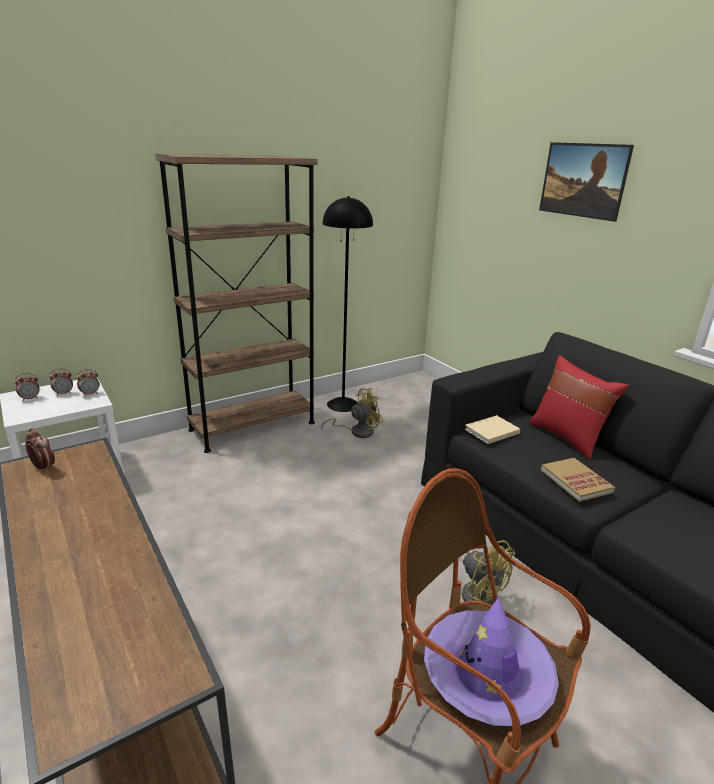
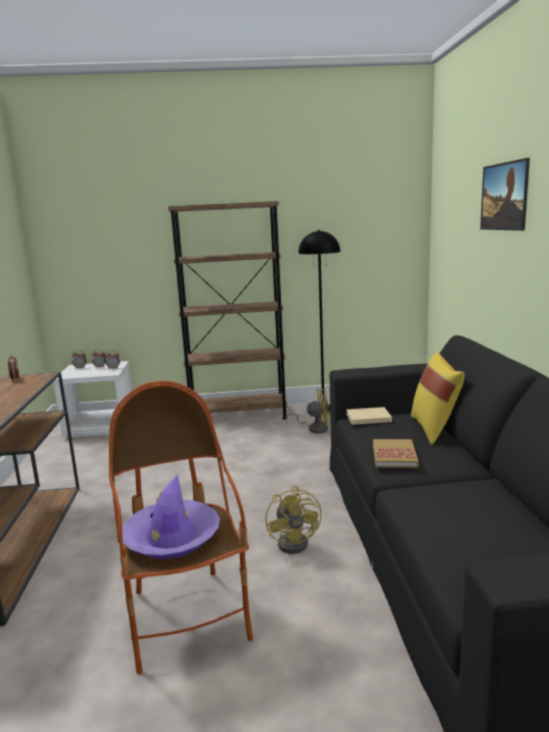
camera: 30 degrees right, 10 degrees down
(567, 437) = (434, 429): red pillow -> yellow pillow

